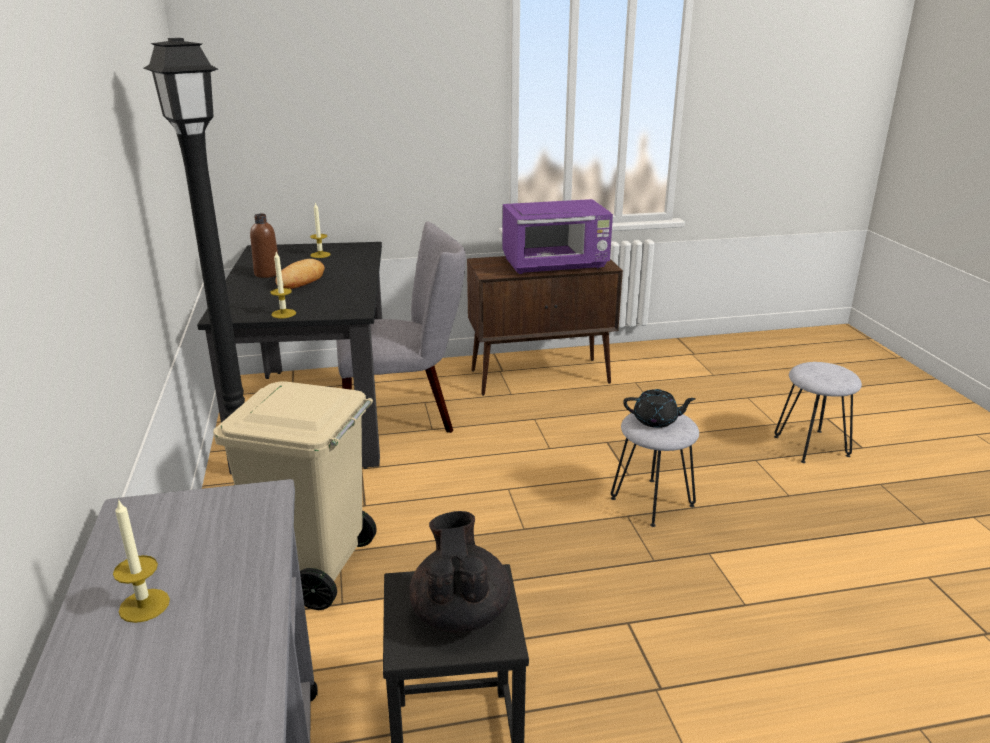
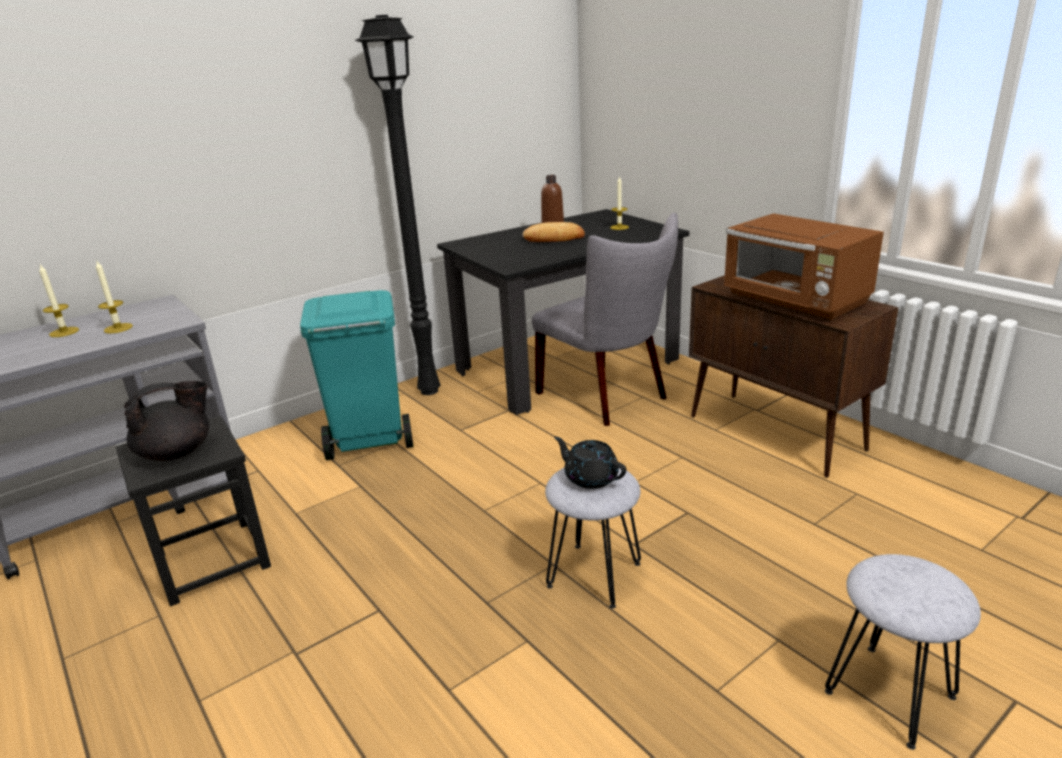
camera: 65 degrees right, 0 degrees up
(283, 314) = (479, 254): candle -> candle (118, 328)
(314, 570) = (369, 441): beige trash can -> turquoise trash can
(556, 265) = (796, 301): purple microwave -> brown microwave
(656, 420) = (590, 478): black teapot -> black teapot turned 150 degrees clockwise

